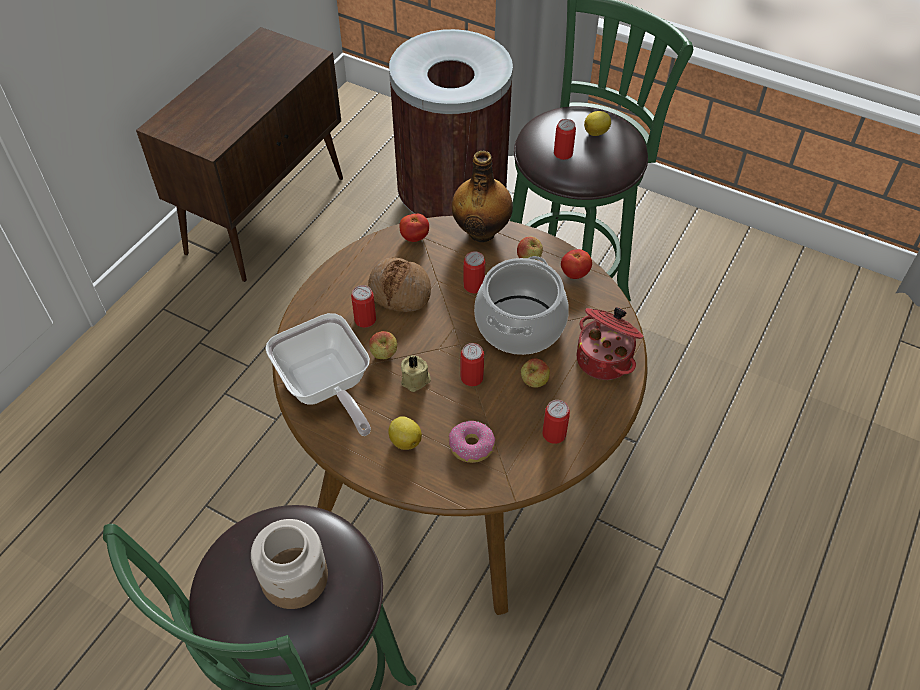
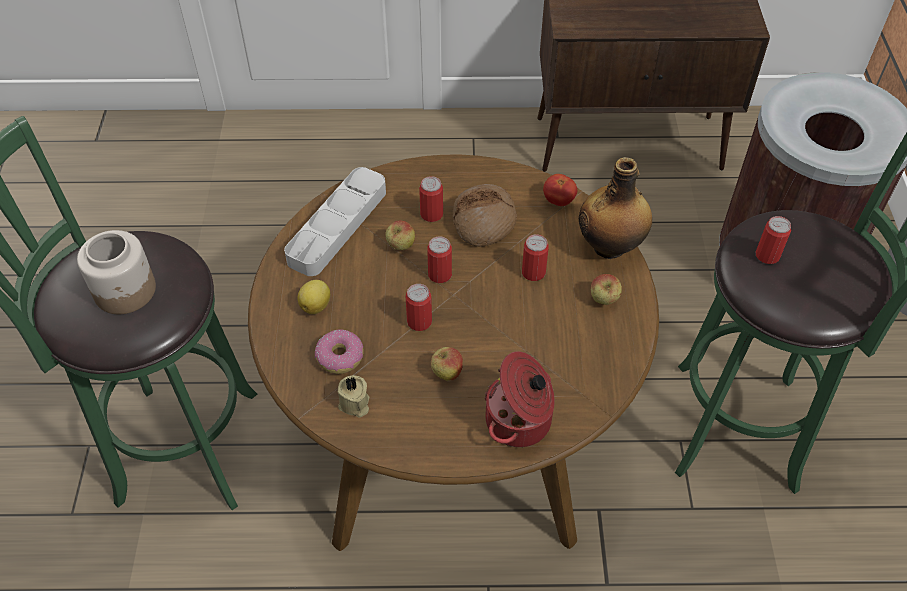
camera: 60 degrees right, 0 degrees up
(326, 388) = (338, 226): frying pan -> grey tray
(416, 380) = (387, 282): beige candle -> beige candle (354, 404)
(520, 325) = (511, 331): cooking pot -> none
(554, 434) = (394, 416): can -> can (440, 274)
(574, 274) = (617, 347): tomato -> none
(597, 132) = (831, 270): lemon -> none

